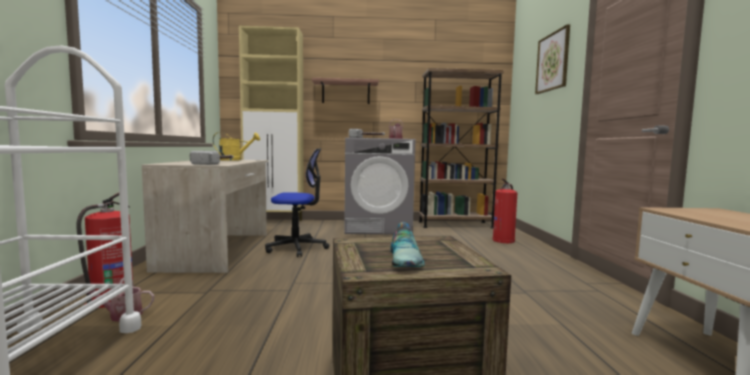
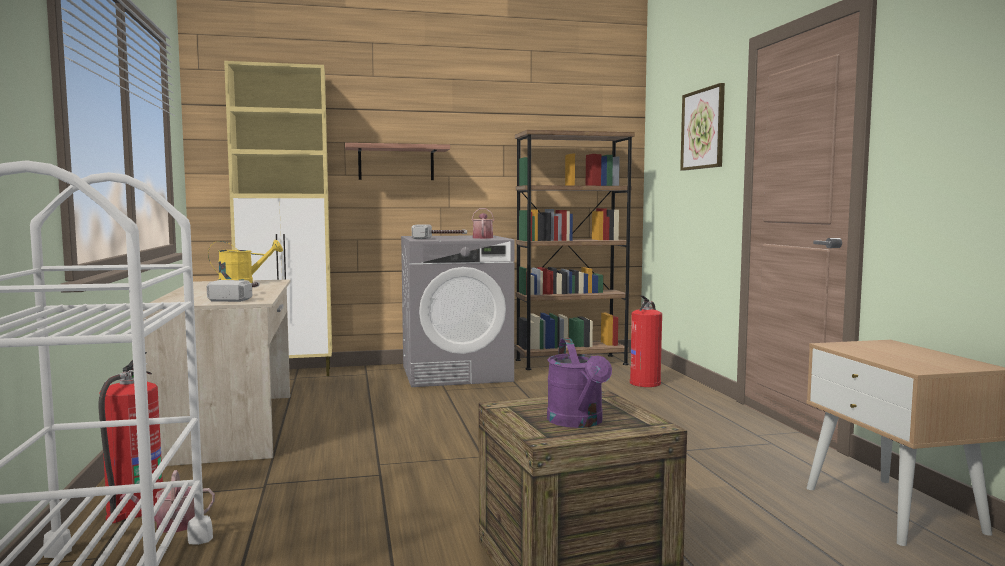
camera: 10 degrees left, 0 degrees up
(297, 248) = (352, 414): office chair -> none
(406, 259) = (578, 422): shoe -> purple watering can

